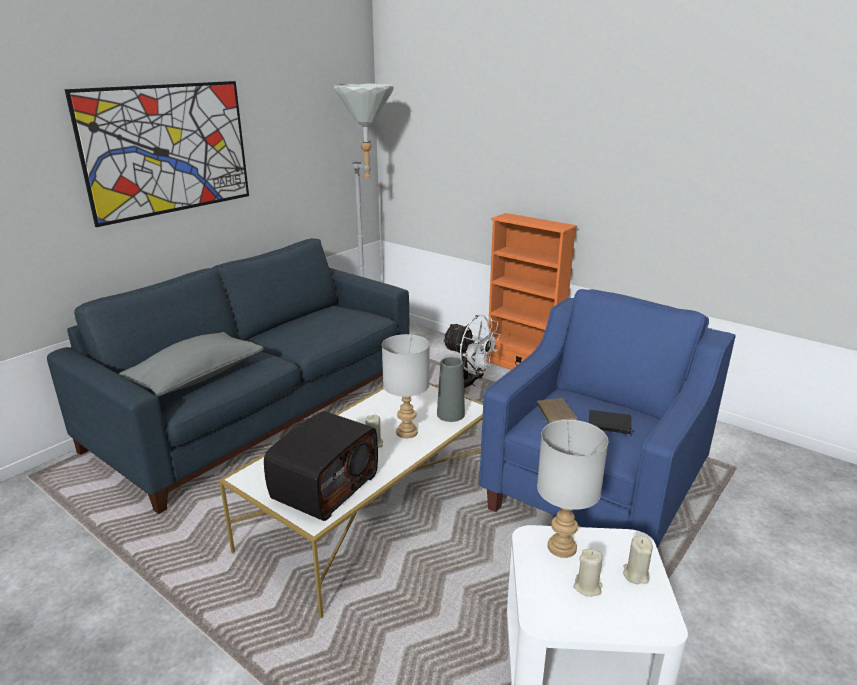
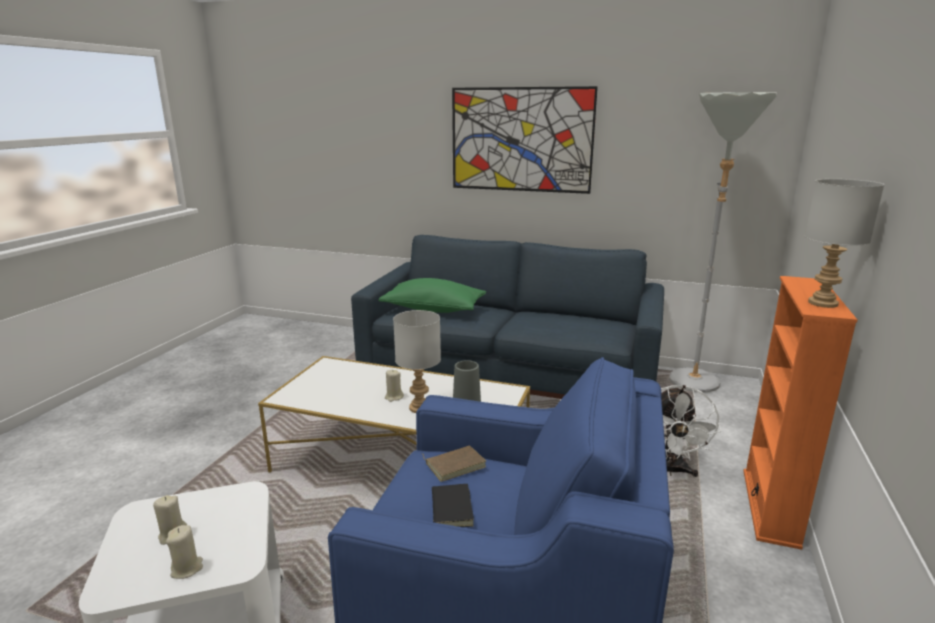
camera: 70 degrees right, 5 degrees down
(196, 377) = (433, 309): grey pillow -> green pillow
(324, 486) = (324, 391): radio -> none
(562, 546) = (234, 513): grey table lamp -> grey table lamp (824, 303)

